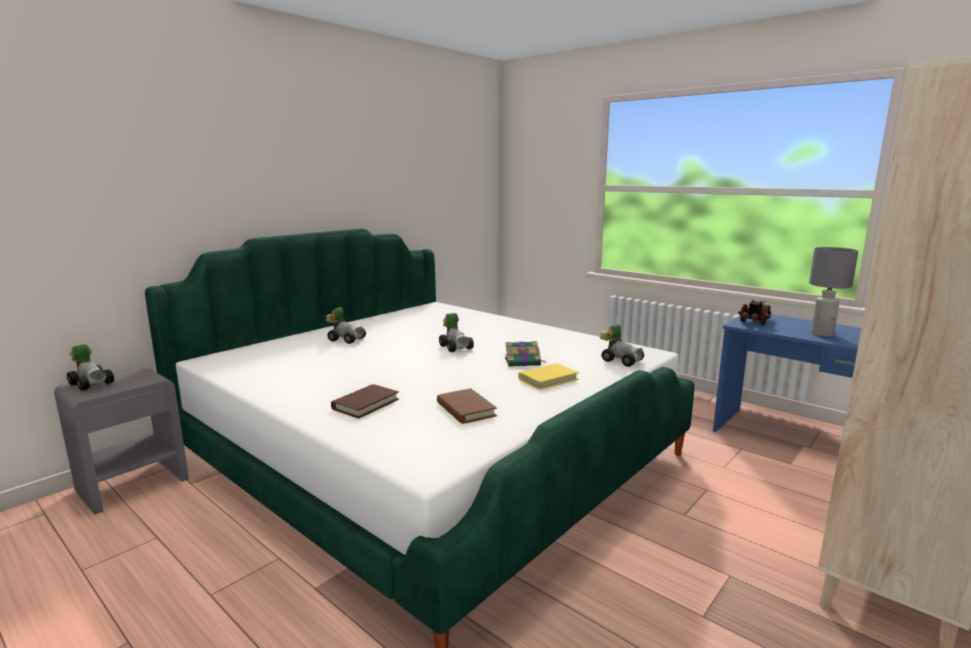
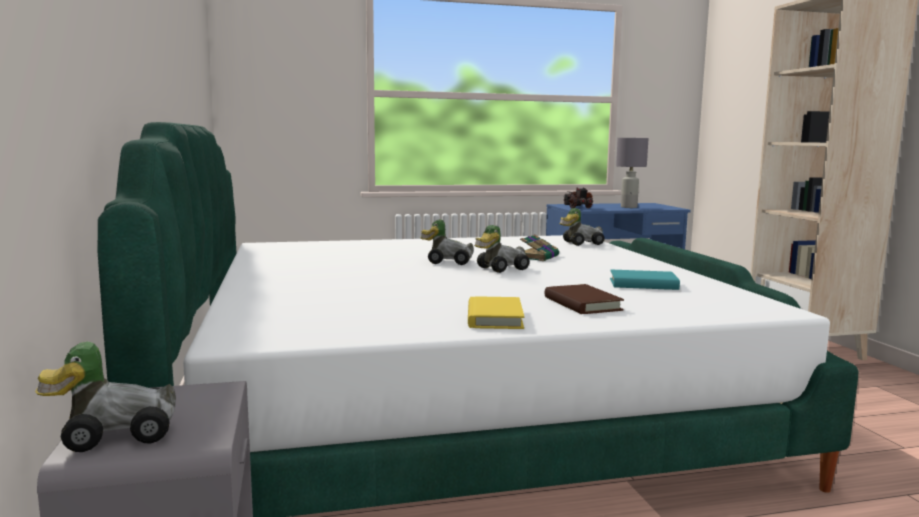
camera: 55 degrees left, 5 degrees down
(346, 339) = (313, 282): toy car -> toy car (499, 269)
(466, 409) = (643, 284): brown book -> turquoise book
(548, 379) = (598, 260): yellow book -> yellow book (494, 318)

